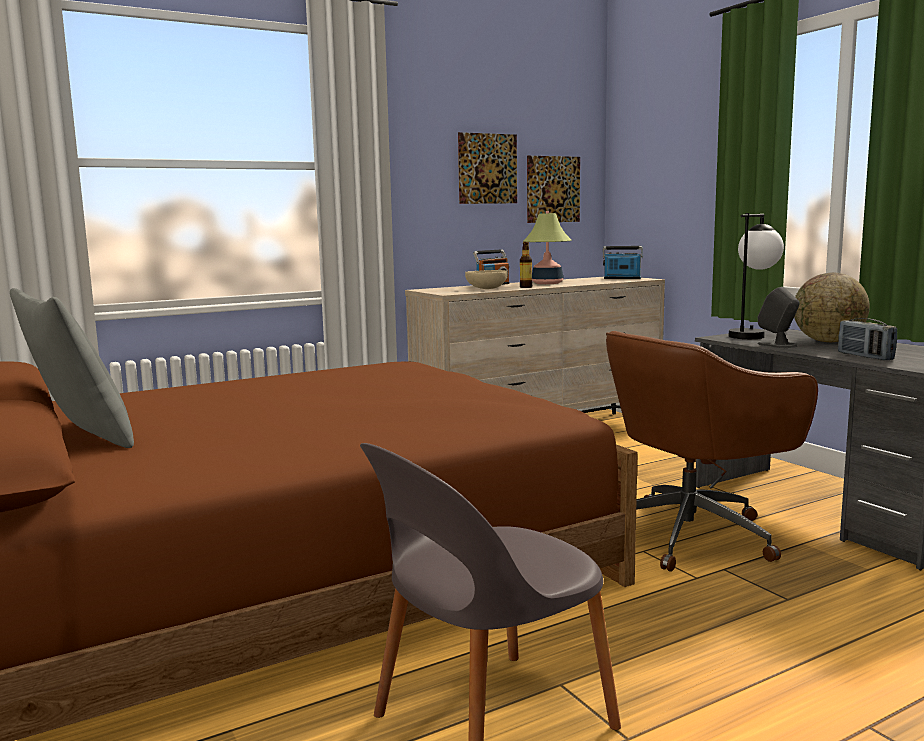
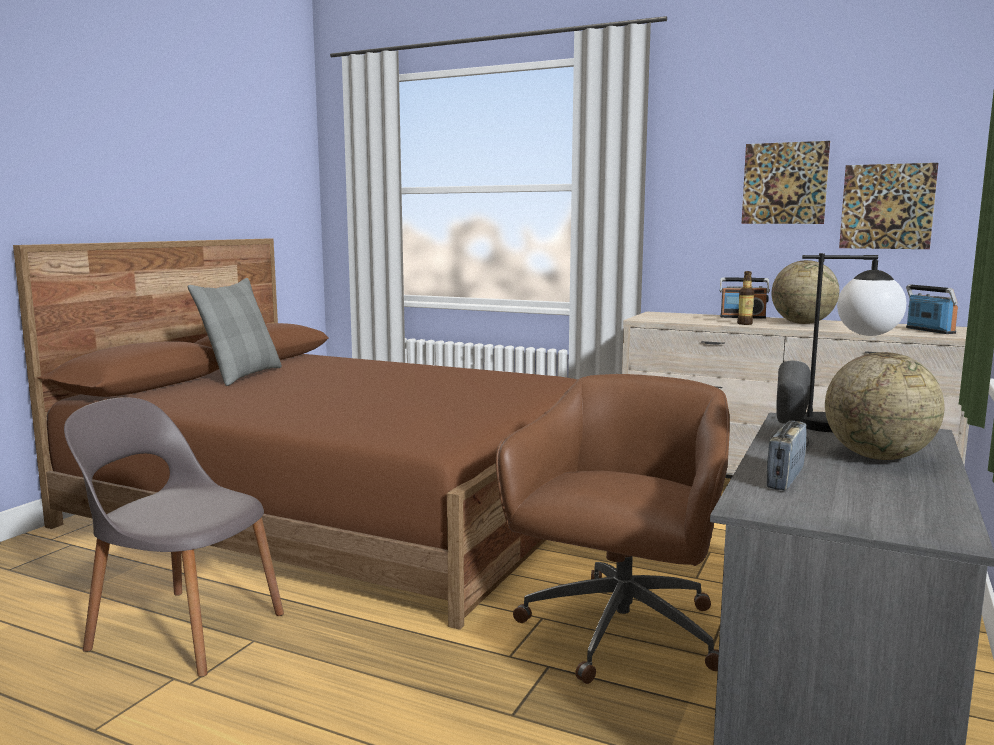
camera: 55 degrees right, 0 degrees up
(486, 289) = (698, 320): beige bowl -> none
(547, 283) = (802, 323): table lamp -> globe
(692, 534) = (619, 633): brown office chair -> brown office chair turned 90 degrees clockwise

